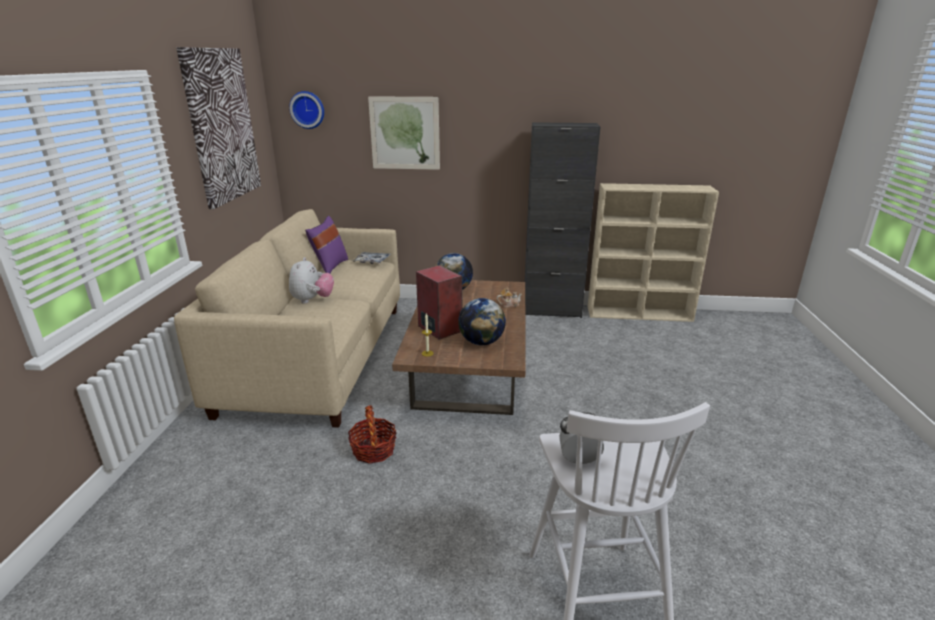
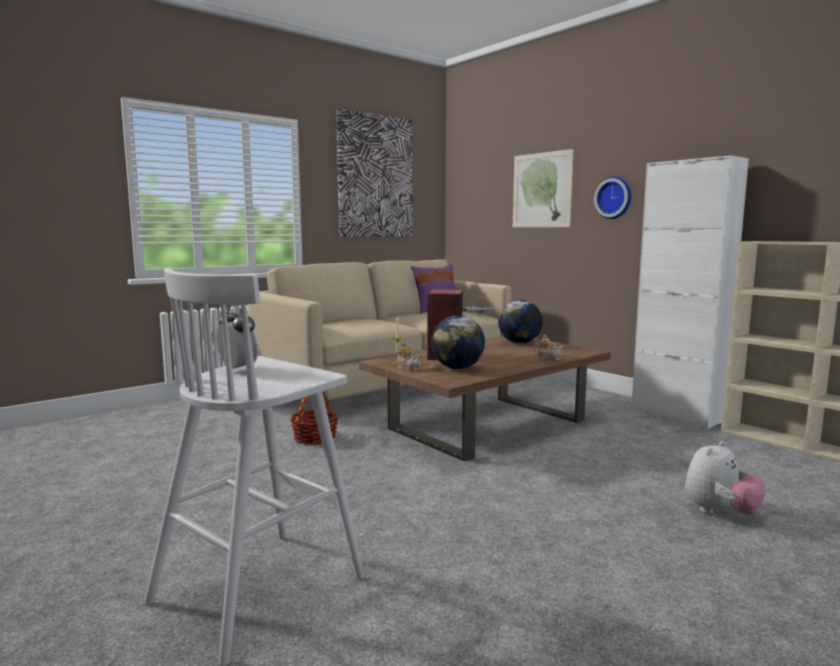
camera: 45 degrees right, 15 degrees down
(308, 109) = (470, 174): wall clock -> wall clock (614, 198)
(312, 300) = (377, 319): plush toy -> plush toy (719, 512)
(449, 357) = (408, 368): none -> teapot
(551, 311) = (676, 415): black cabinet -> white cabinet

